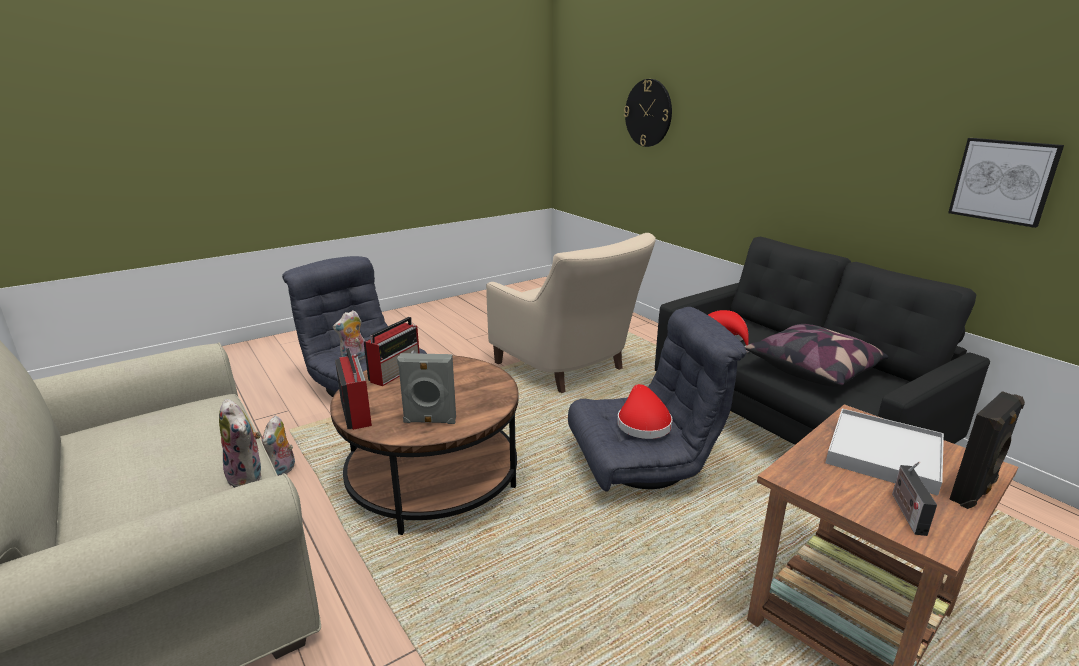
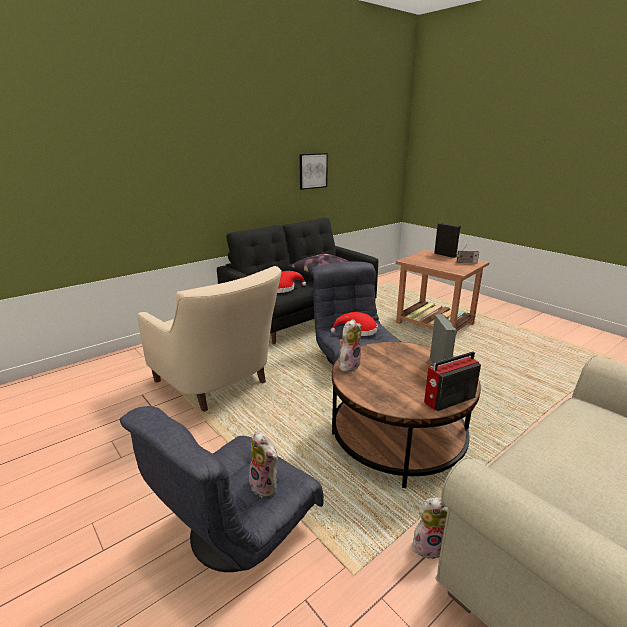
camera: 95 degrees left, 0 degrees up
(248, 477) = (577, 409): plush toy -> plush toy (348, 365)
(396, 372) = (374, 393): radio -> none
(569, 369) = (219, 384): beige armchair -> beige armchair turned 90 degrees clockwise
(648, 113) = (67, 165): wall clock -> none
(883, 454) = (432, 260): white tray -> none

